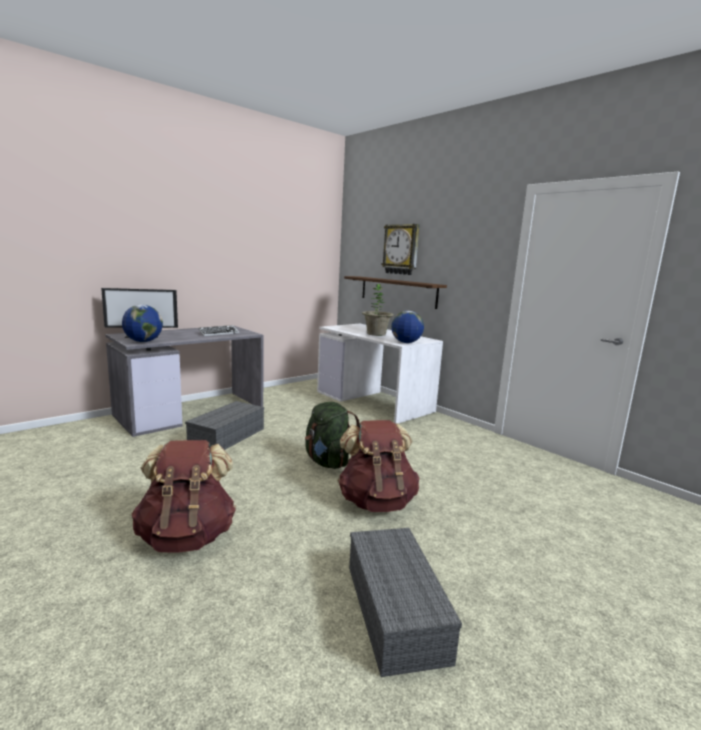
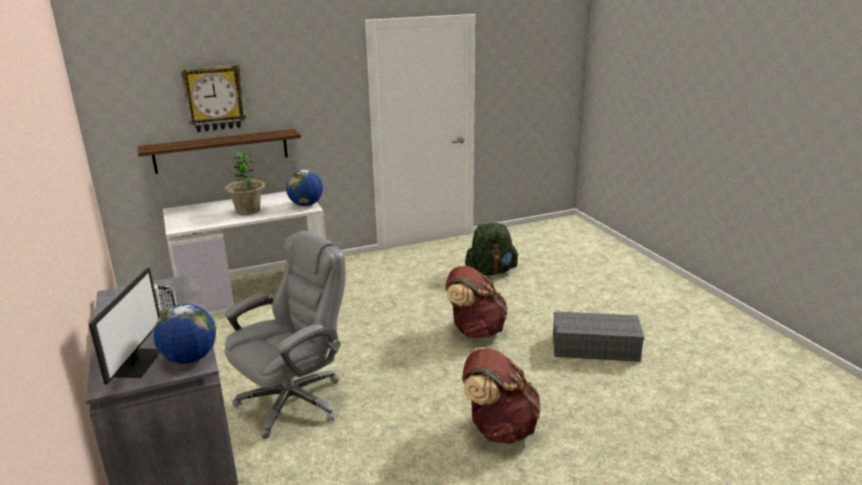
camera: 70 degrees left, 10 degrees up
(227, 437) = (294, 400): grey storage box -> grey office chair
(328, 462) = (395, 342): green backpack -> green backpack (491, 271)

